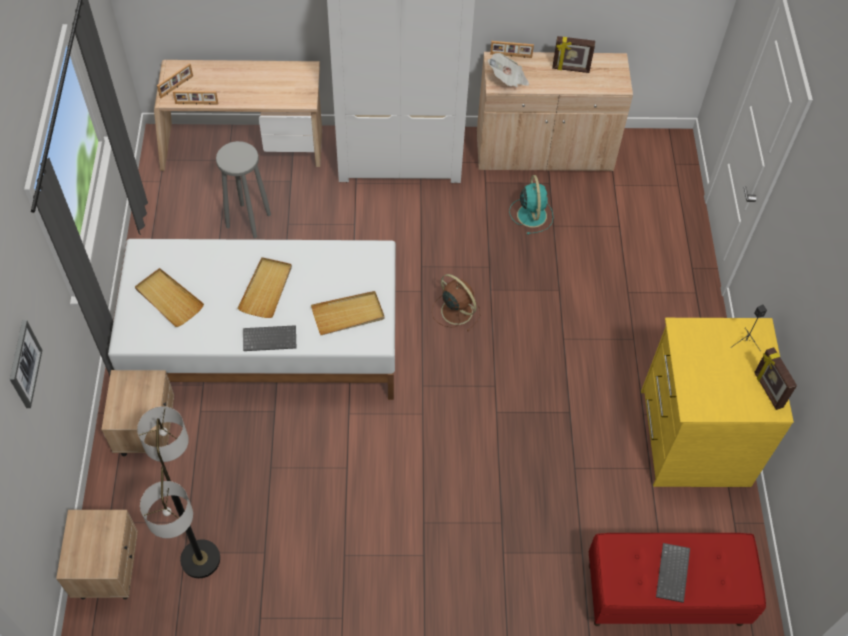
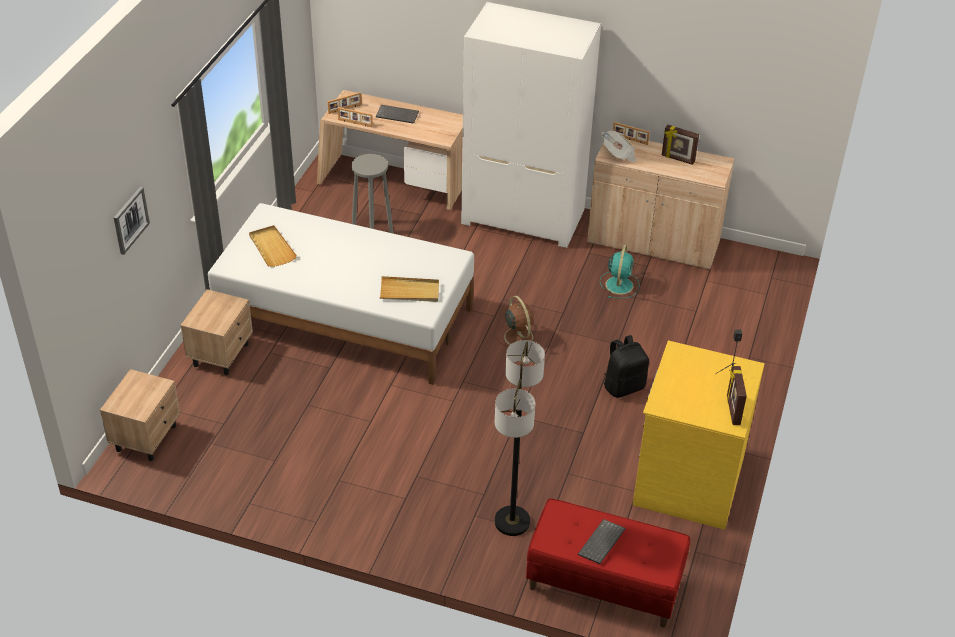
camera: 20 degrees right, 15 degrees down
(200, 559) = (221, 451): floor lamp -> floor lamp (512, 522)
(266, 289) = (352, 259): beige tray -> none
(270, 338) = (339, 292): keyboard -> keyboard (398, 114)
(586, 341) = (623, 386): none -> black backpack

